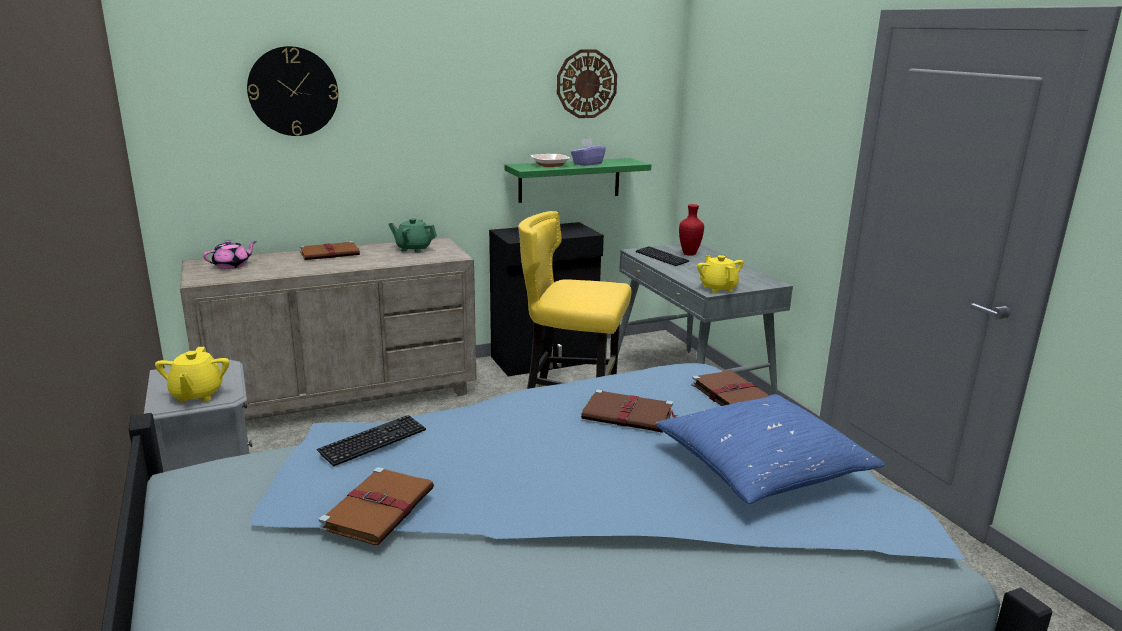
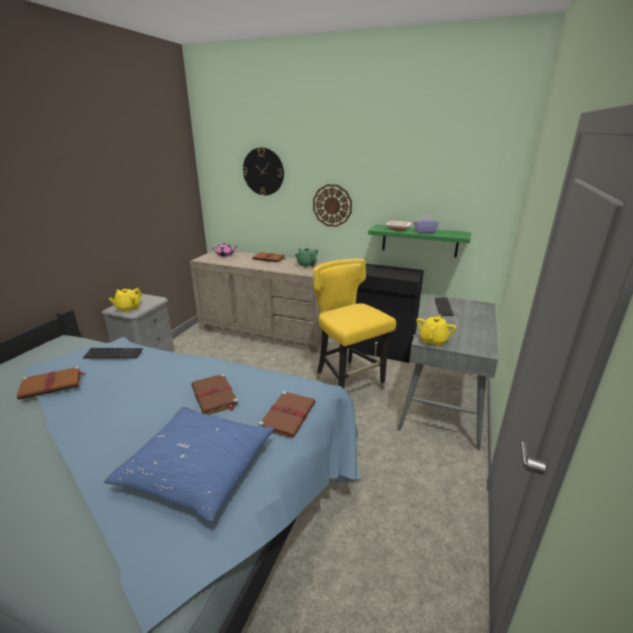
camera: 45 degrees right, 5 degrees up
(586, 84) = (438, 175): wall clock -> wall clock (332, 205)
(688, 254) = (468, 310): red vase -> none

